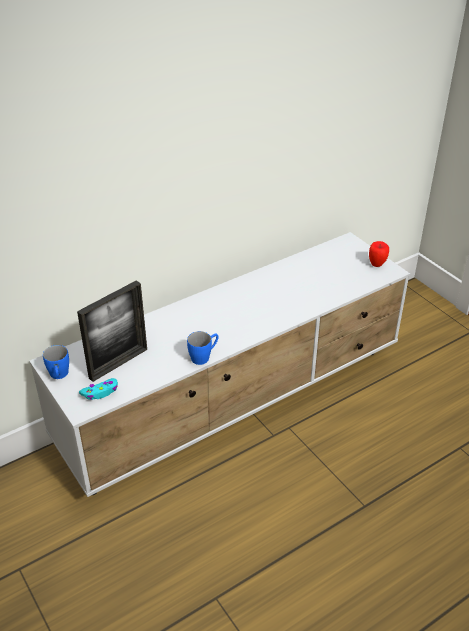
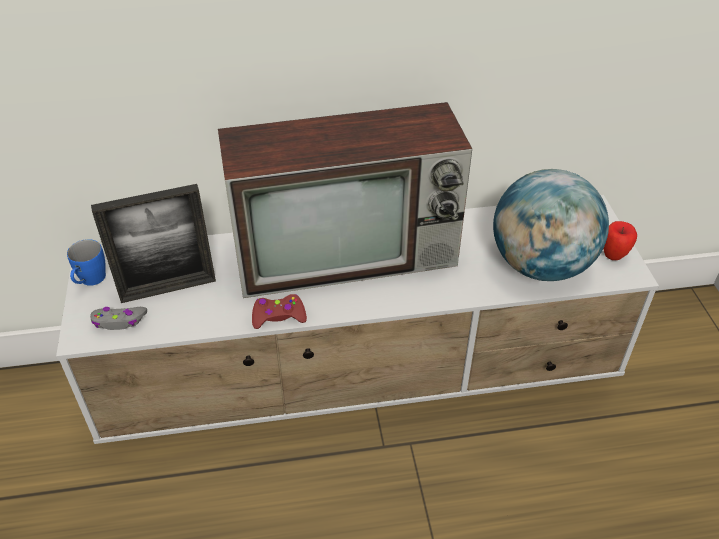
camera: 25 degrees right, 5 degrees up
(100, 392) = (119, 321): turquoise game controller -> grey game controller
(204, 356) = (278, 316): blue mug -> red game controller
(222, 308) = (349, 254): none -> television
(340, 281) = (540, 265): none -> globe

